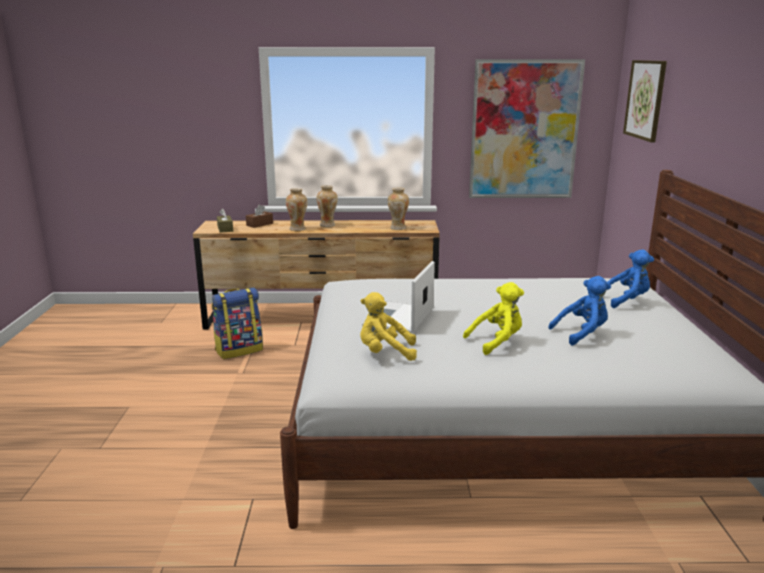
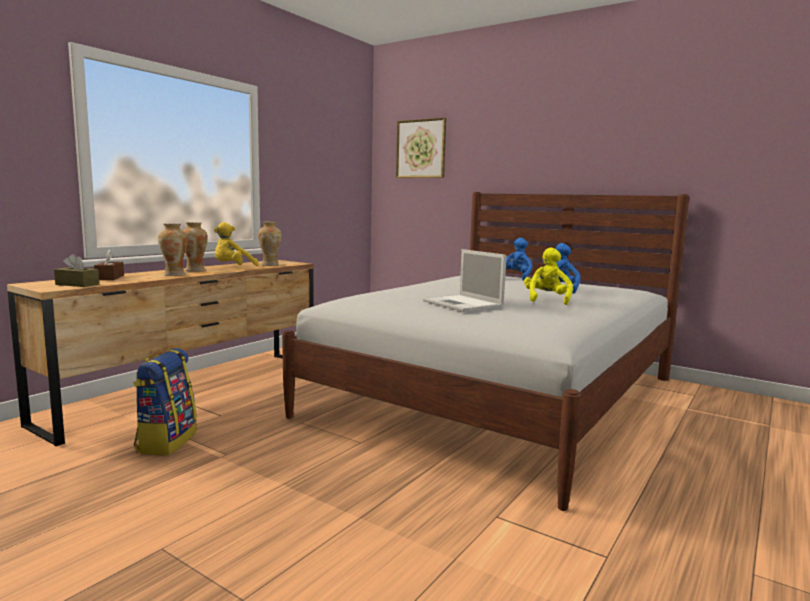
camera: 55 degrees left, 10 degrees down
(385, 353) = (529, 317): yellow plush toy -> yellow plush toy (232, 267)
(524, 130) = (323, 175): picture -> none

